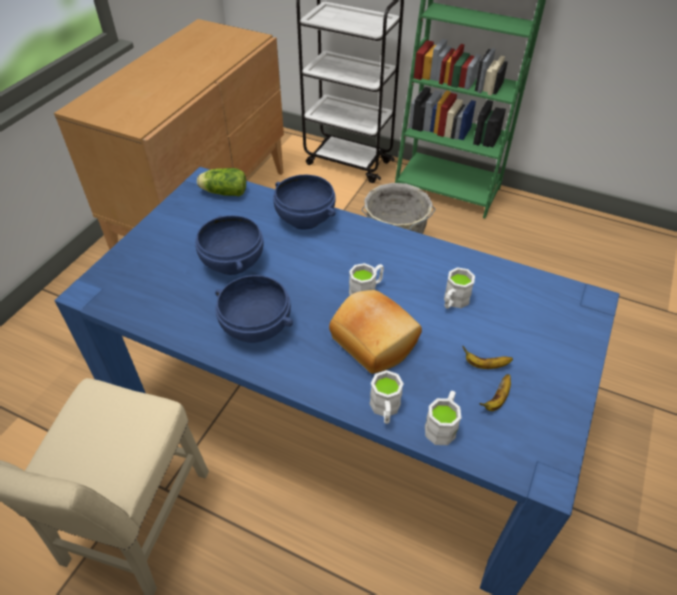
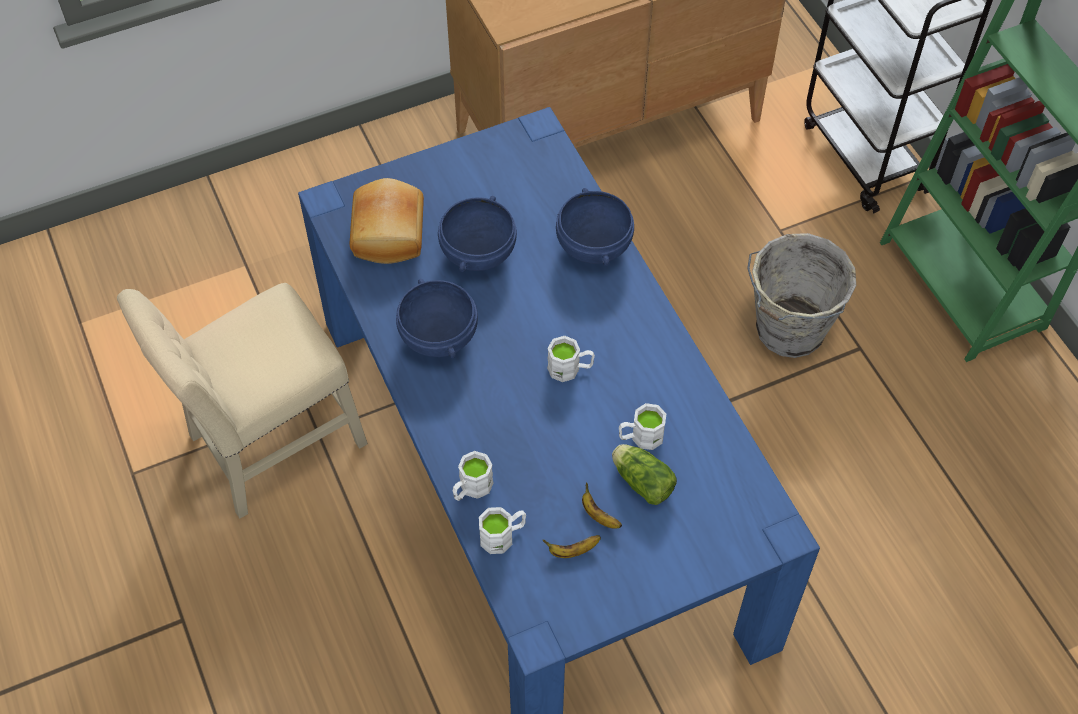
camera: 40 degrees right, 10 degrees up
(223, 192) = (542, 158): lettuce -> lettuce (640, 480)
(376, 340) = (528, 422): bread -> bread (390, 233)

